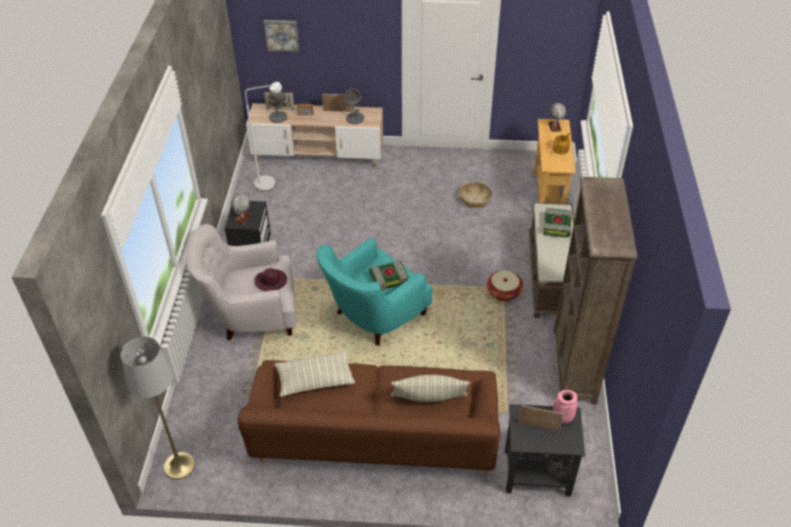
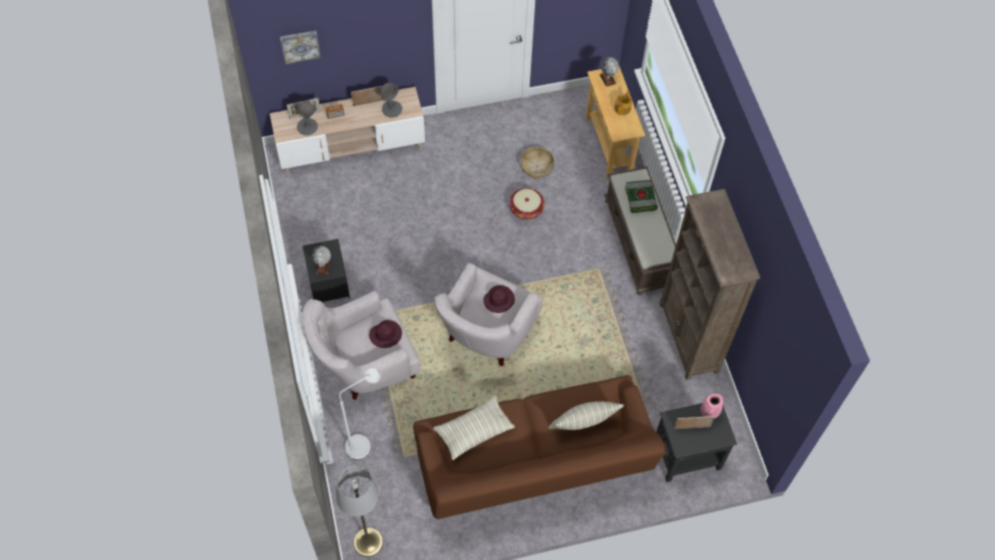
camera: 20 degrees left, 15 degrees up
(270, 183) = (315, 198): white floor lamp -> white floor lamp (364, 443)
(374, 316) = (486, 334): turquoise armchair -> white armchair
(389, 278) = (499, 300): book -> purple hat
(504, 292) = (601, 273): basket -> basket (526, 209)

